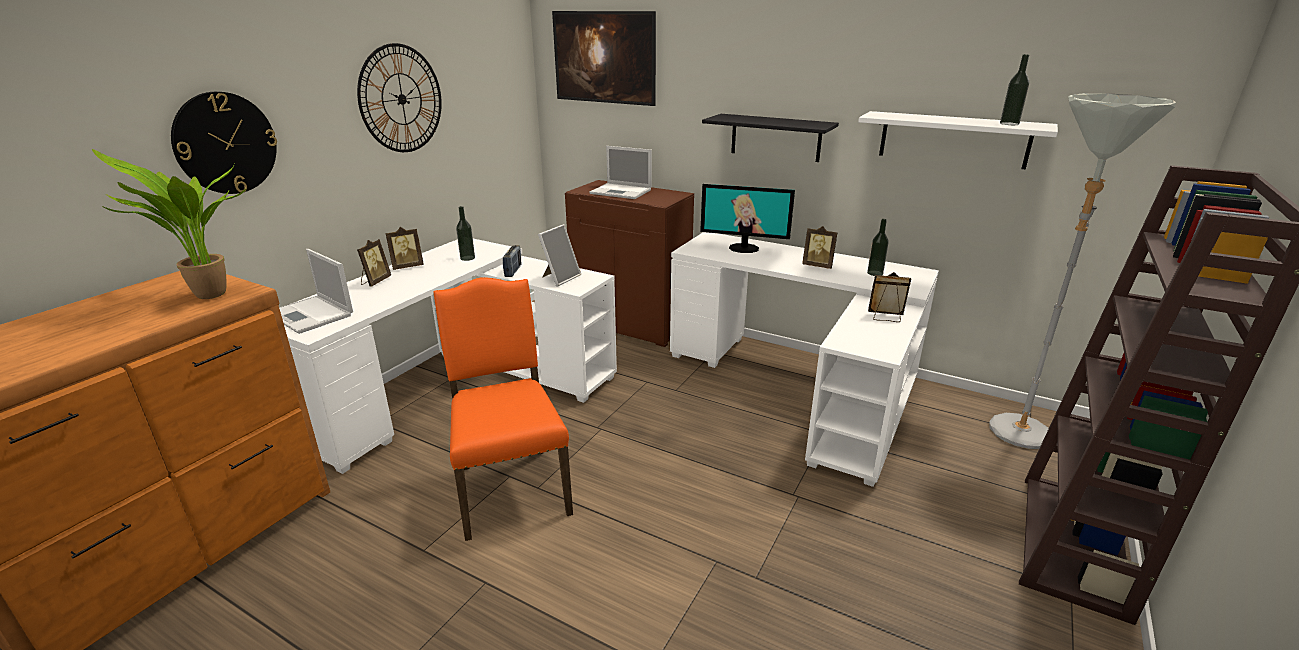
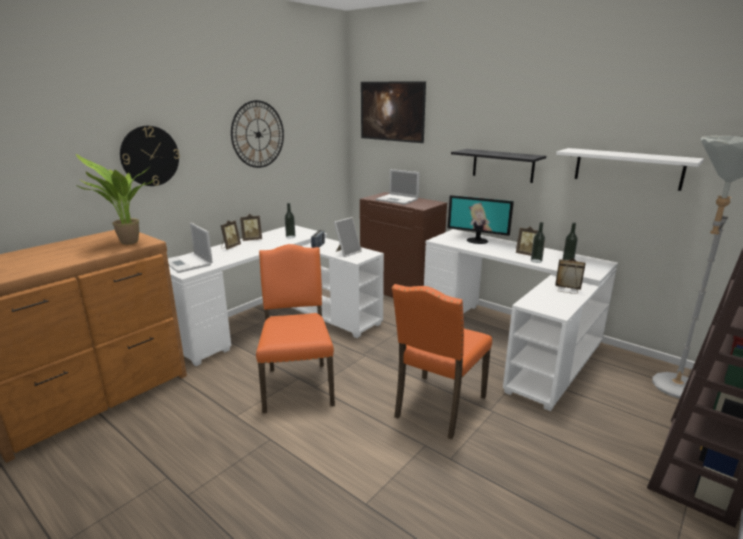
camera: 10 degrees right, 5 degrees down
(721, 498) = (437, 407): none -> orange chair
(1009, 124) = (665, 157): bottle -> bottle (536, 261)

